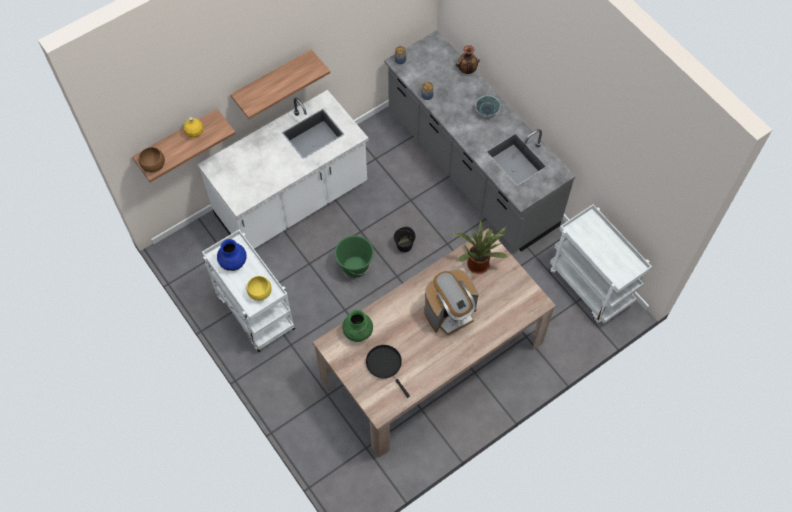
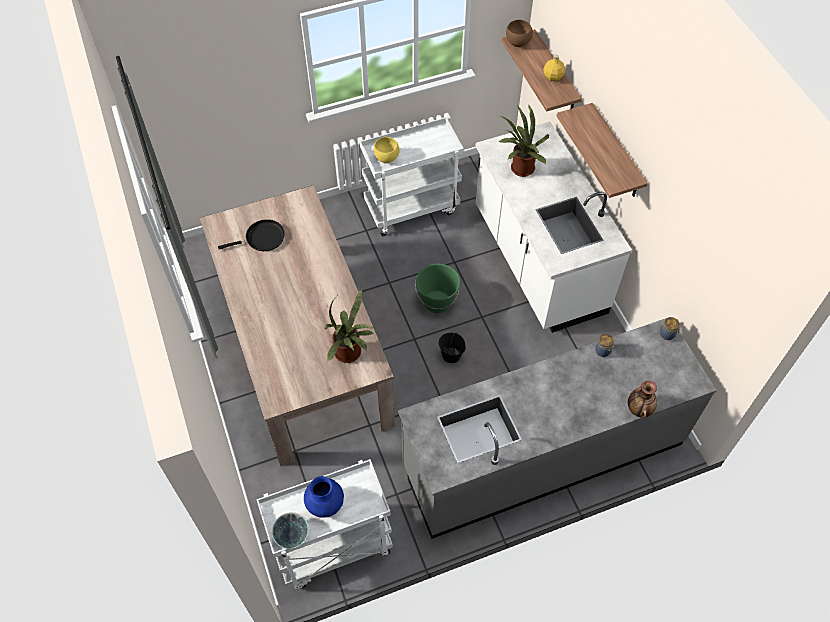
camera: 105 degrees right, 5 degrees down
(233, 262) = (429, 143): blue vase -> blue vase (325, 504)
(260, 177) = (519, 169): none -> potted plant
(358, 332) = (308, 223): green vase -> none
(450, 313) = (297, 309): coffee machine -> none
(487, 111) = (563, 414): bowl -> bowl (292, 535)

